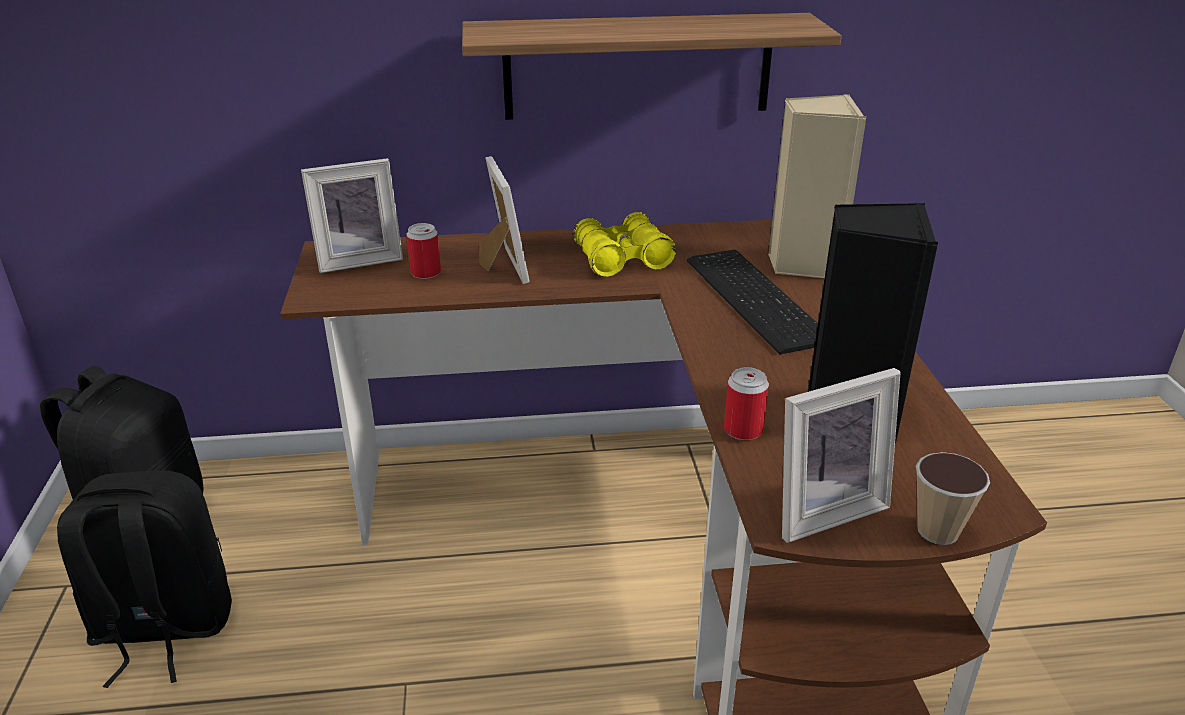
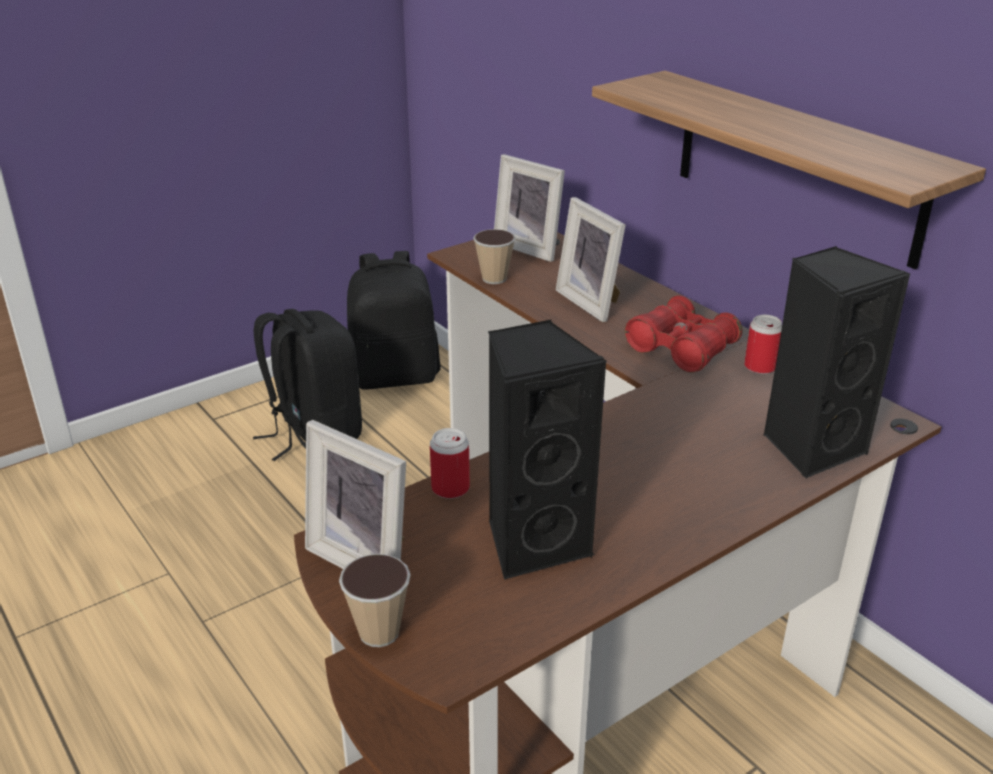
camera: 60 degrees right, 0 degrees up
(391, 296) = (494, 279): none -> cup
(426, 273) = (544, 278): can -> can (760, 367)
(501, 267) = (593, 302): picture frame -> picture frame turned 105 degrees clockwise
(622, 259) = (682, 348): yellow binoculars -> red binoculars
(758, 297) = (699, 438): keyboard -> none
(803, 264) = (811, 447): beige speaker -> black speaker

